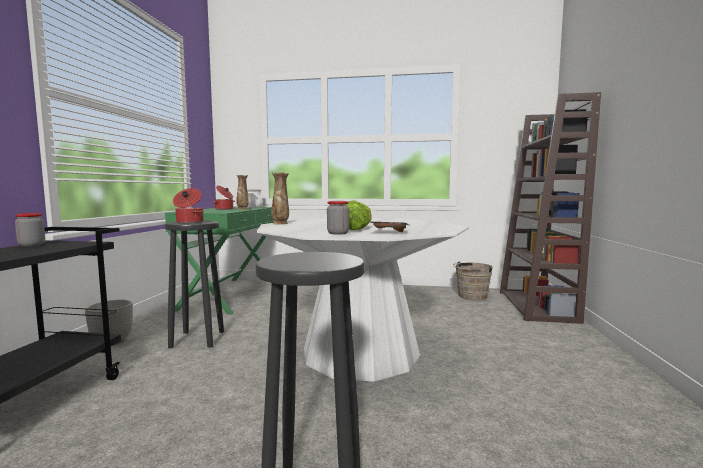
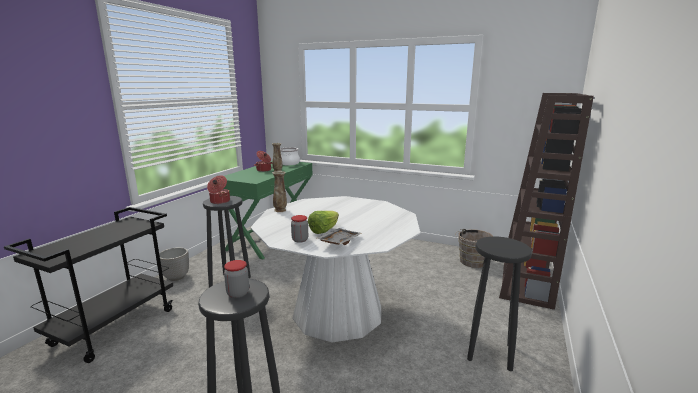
camera: 15 degrees right, 10 degrees up
(32, 245) = (115, 225): jar -> jar (238, 293)
(559, 365) = (490, 352): none -> black stool

